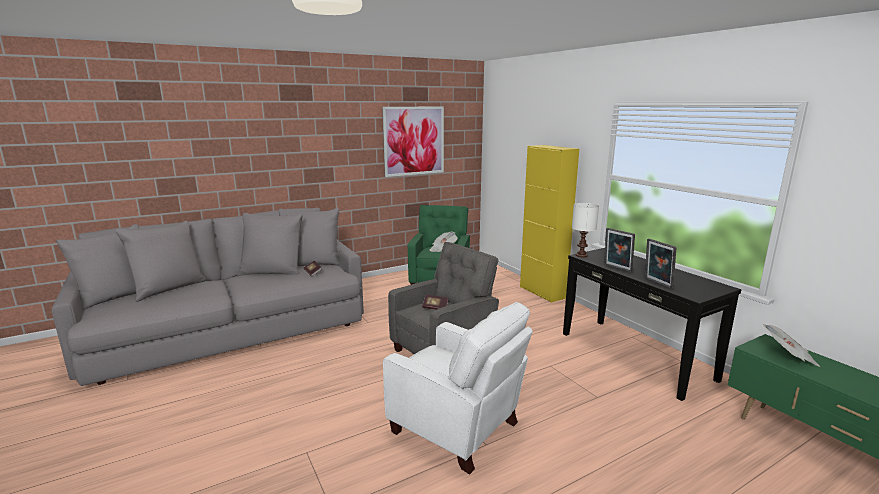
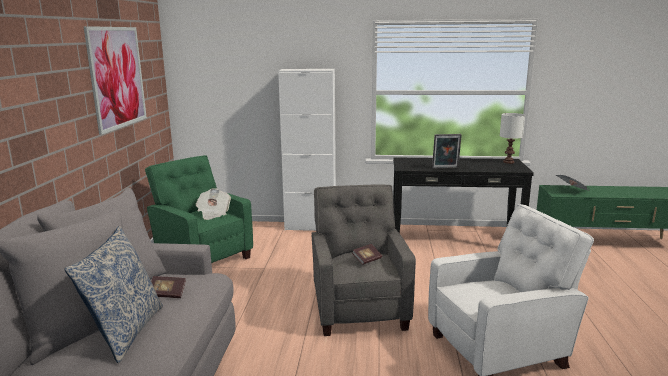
camera: 55 degrees left, 0 degrees up
(268, 278) = (125, 332): none -> pillow
(542, 292) = (310, 227): yellow cabinet -> white cabinet
(581, 255) = (403, 168): white table lamp -> white table lamp (509, 162)
(656, 283) = (488, 169): picture frame -> none

